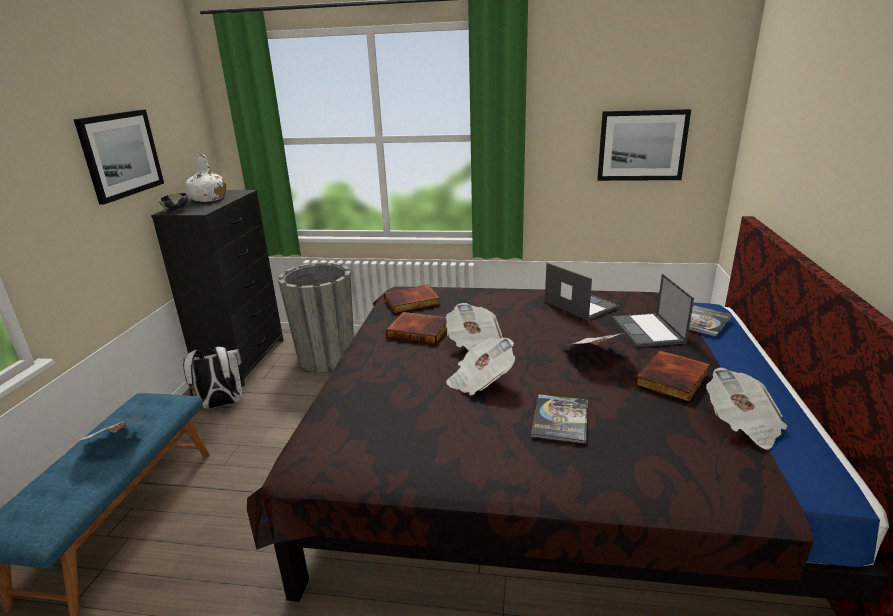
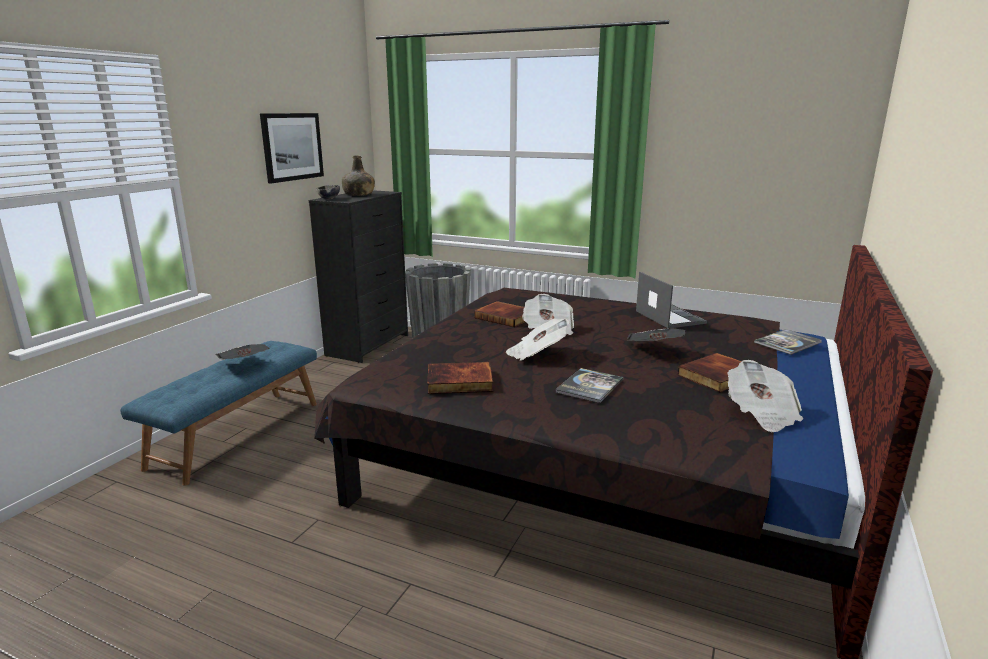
camera: 15 degrees right, 5 degrees down
(209, 199) = (359, 194): white bottle -> green bottle
(221, 404) = (338, 372): white backpack -> none
(412, 302) = (511, 298): book -> book (459, 382)
(641, 145) = (766, 172): picture -> none
(648, 331) = (723, 342): laptop -> none

